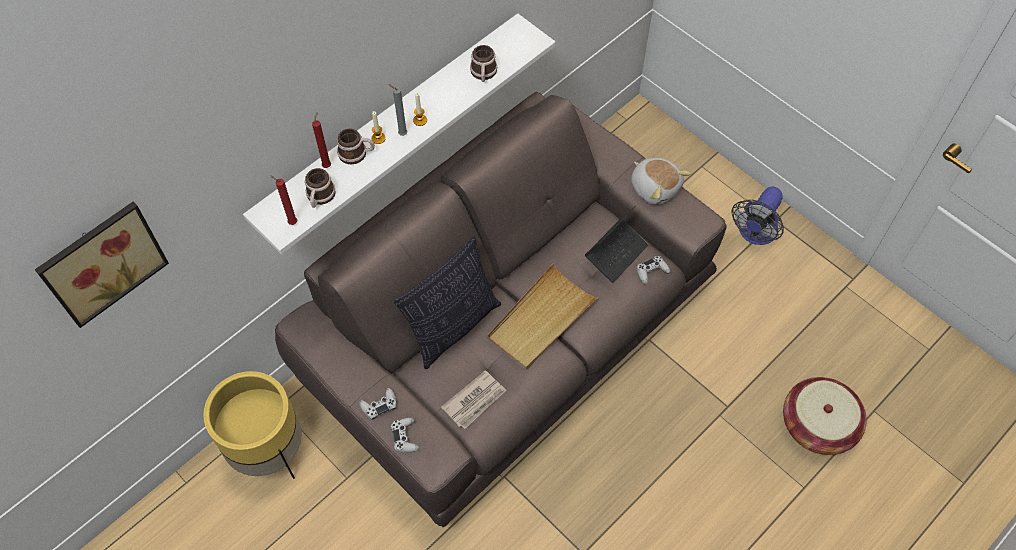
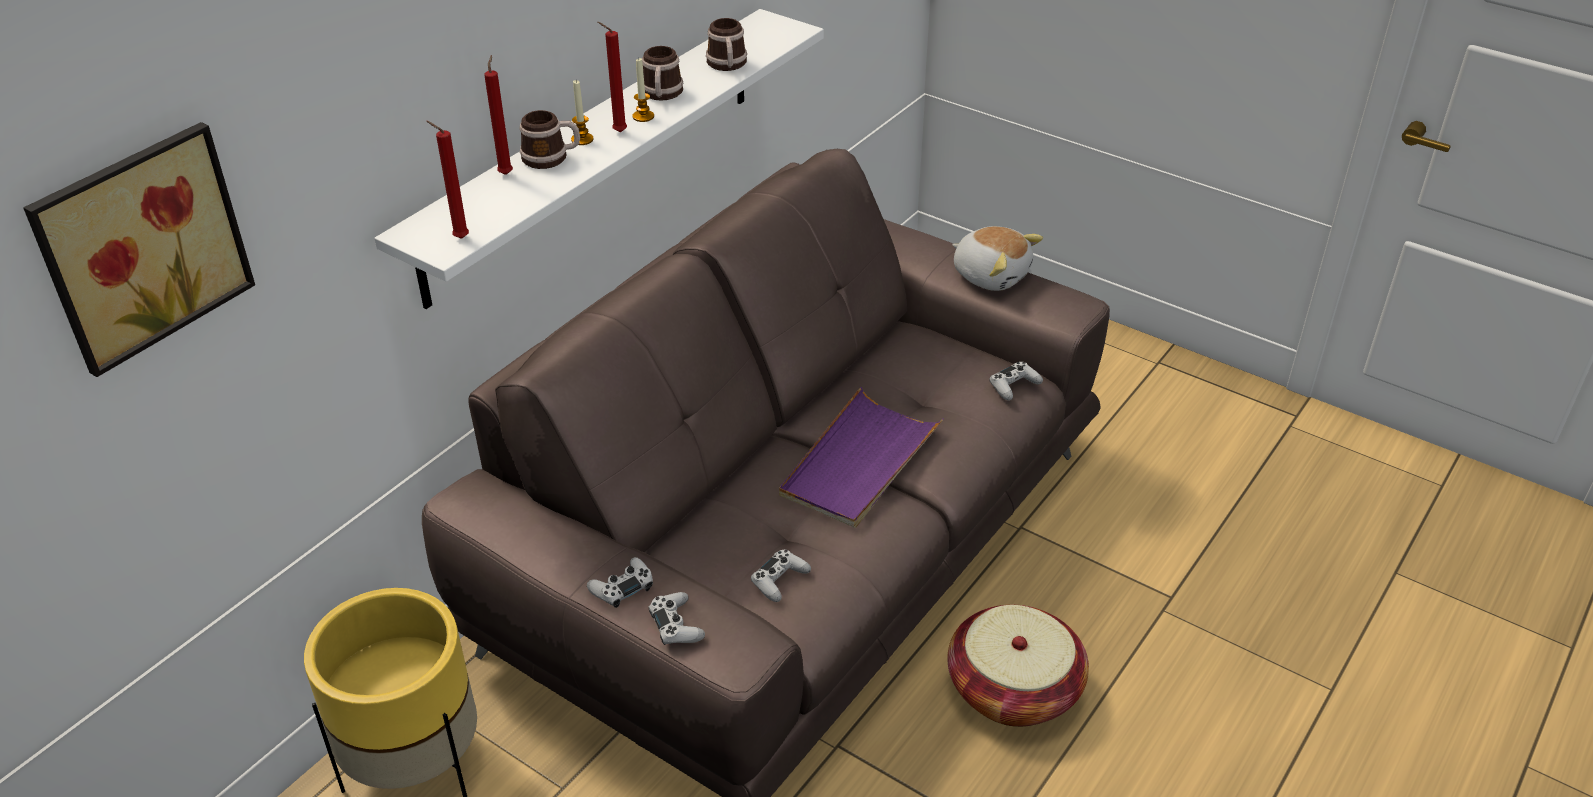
camera: 10 degrees left, 20 degrees down
(320, 197) = (501, 207): mug -> mug (661, 94)
(401, 134) = (617, 132): grey candle -> red candle
(453, 326) = (719, 489): pillow -> none
(475, 400) = (779, 580): newspaper -> white game controller
(540, 319) = (859, 463): beige tray -> purple tray
(616, 253) = (953, 371): laptop -> none
(755, 234) = (1135, 380): fan -> none
(818, 425) = (1319, 602): basket -> basket (1013, 690)

